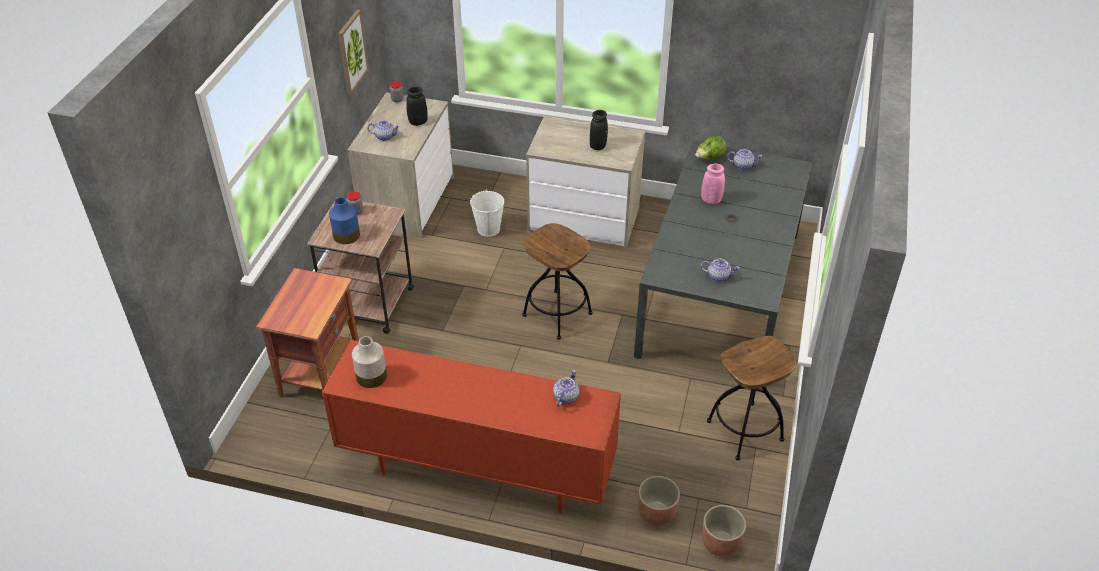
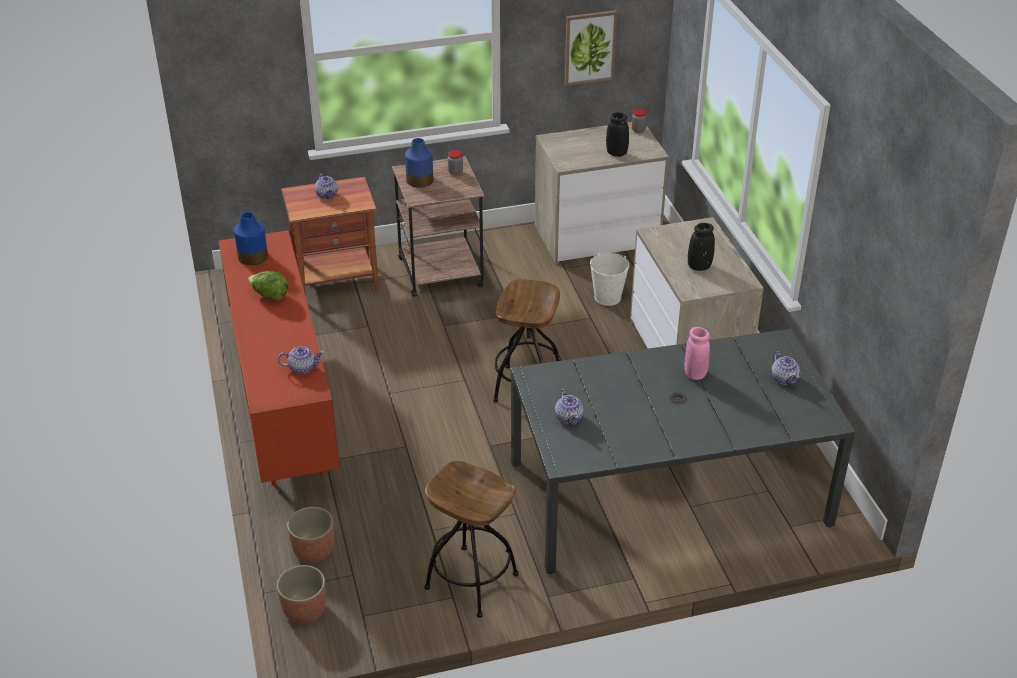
camera: 60 degrees right, 5 degrees down
(371, 376) = (252, 256): beige vase -> blue vase
(385, 136) = (575, 145): teapot -> teapot (327, 195)
(709, 158) = (770, 350): lettuce -> lettuce (269, 296)

